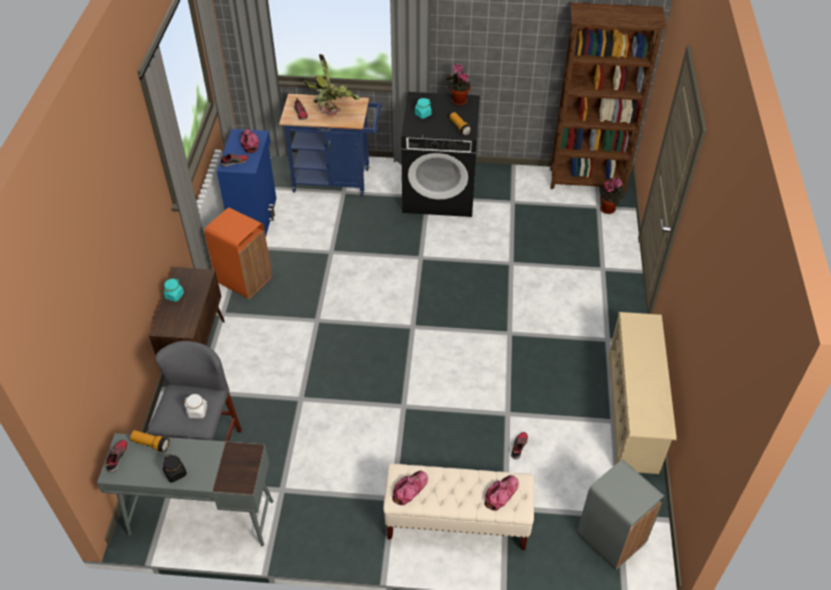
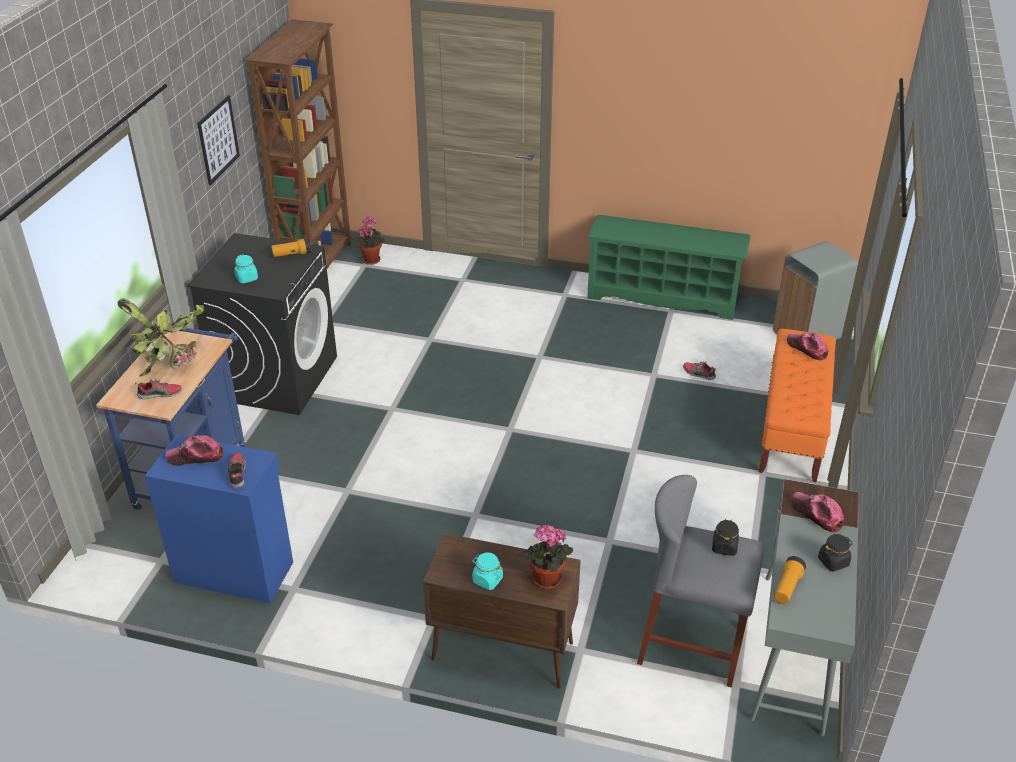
camera: 80 degrees left, 10 degrees down
(117, 458) = (811, 623): shoe -> none
(197, 411) = (724, 547): white jar -> black jar
(244, 279) = (368, 589): orange trash can -> none
(409, 489) = (804, 408): cap -> cap (817, 514)
(457, 522) = (792, 429): beige bench -> orange bench
(458, 101) = (235, 249): potted plant -> potted plant (545, 581)
(513, 36) = (218, 139): none -> picture
(633, 413) = (663, 297): beige shoe rack -> green shoe rack

